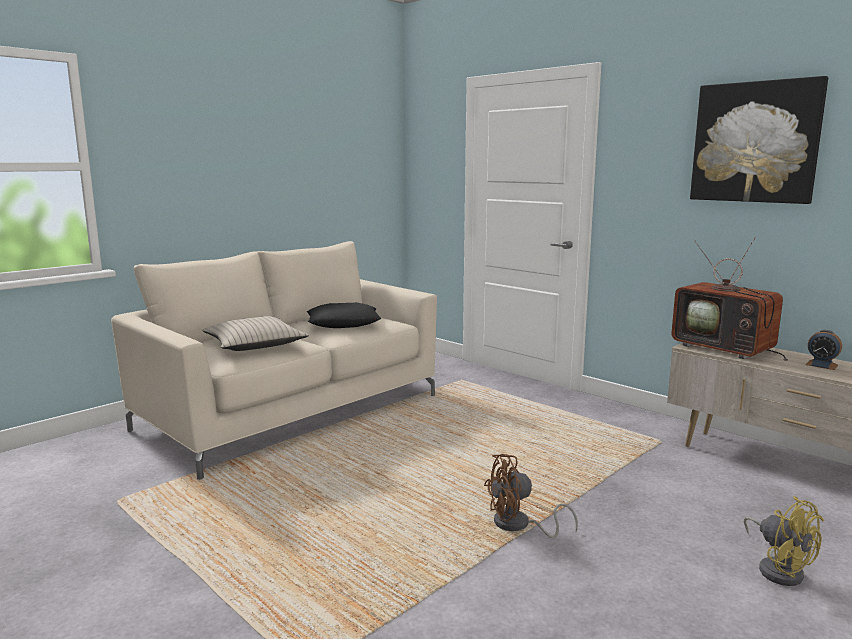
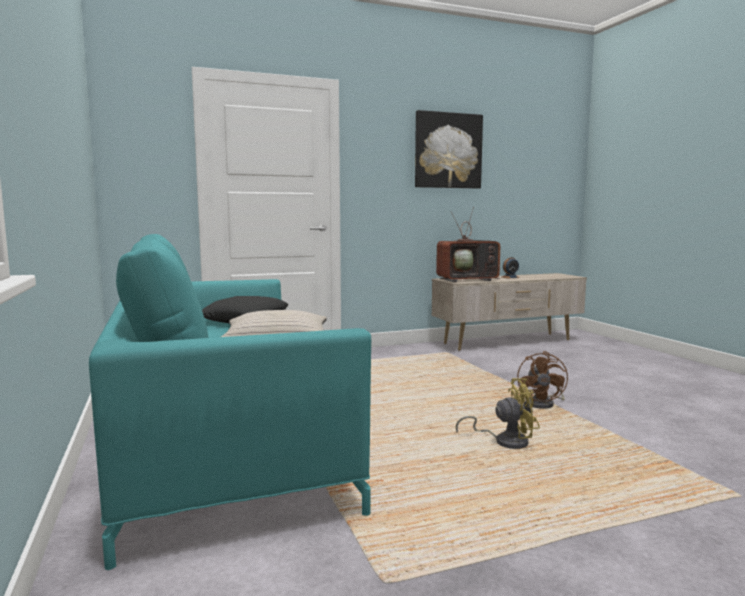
camera: 65 degrees left, 5 degrees down
(291, 412) = (224, 444): beige sofa -> turquoise sofa
(778, 569) = (607, 369): yellow fan -> yellow fan (505, 441)

